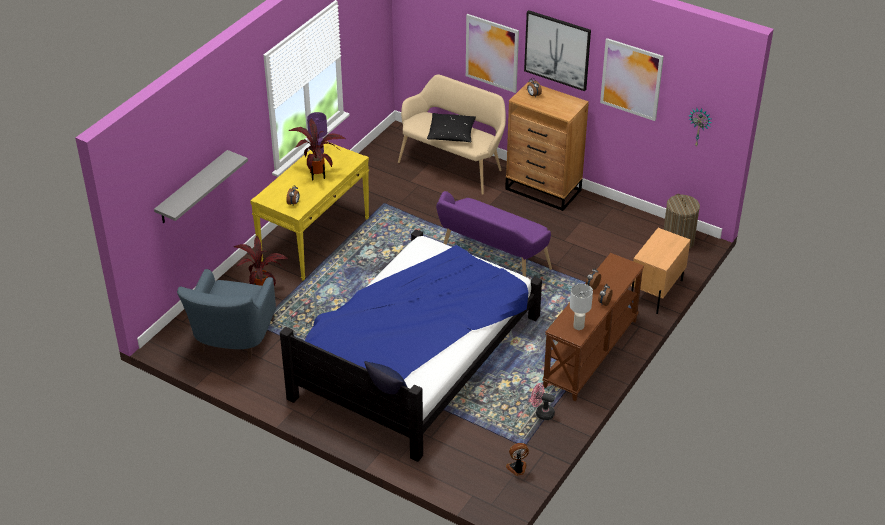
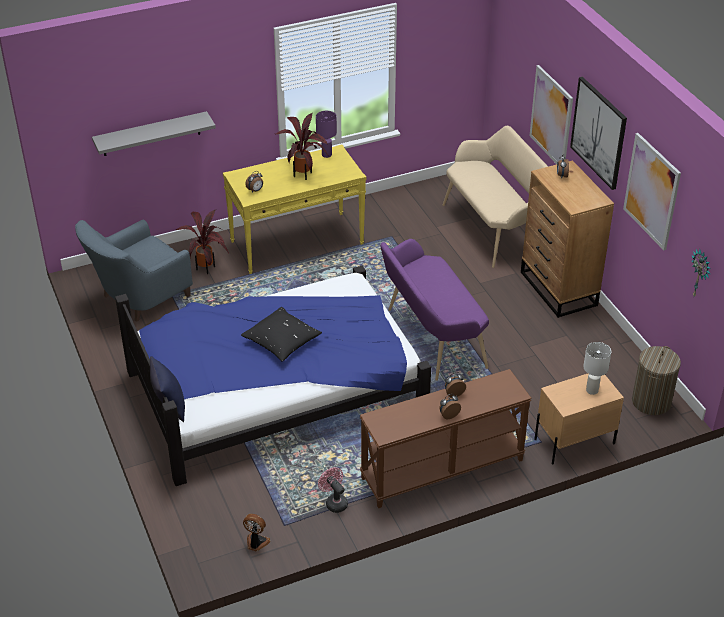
camera: 35 degrees right, 0 degrees up
(451, 134) = (487, 191): black pillow -> black pillow (282, 341)
(578, 326) = (397, 426): white table lamp -> white table lamp (591, 390)

